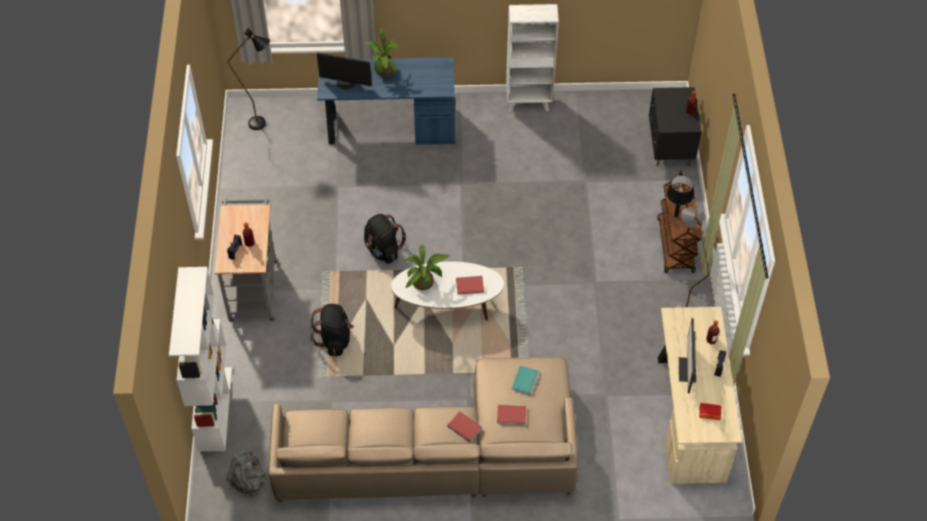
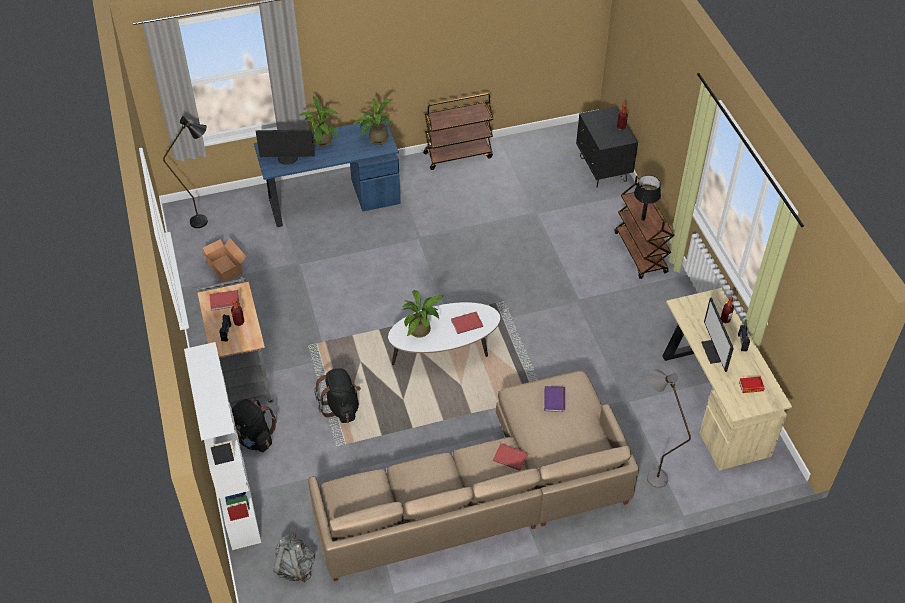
camera: 15 degrees left, 5 degrees down
(269, 176) = (226, 267): none -> cardboard box
(383, 250) = (362, 313): black backpack -> black backpack (253, 438)
(437, 79) = (376, 139): none -> potted plant
(511, 416) = (553, 436): red book -> red book (225, 301)
(526, 381) = (555, 399): turquoise book -> purple book
(529, 102) = (458, 155): white bookcase -> brown cart
(681, 304) = (666, 303): grey floor lamp -> grey floor lamp (650, 474)

